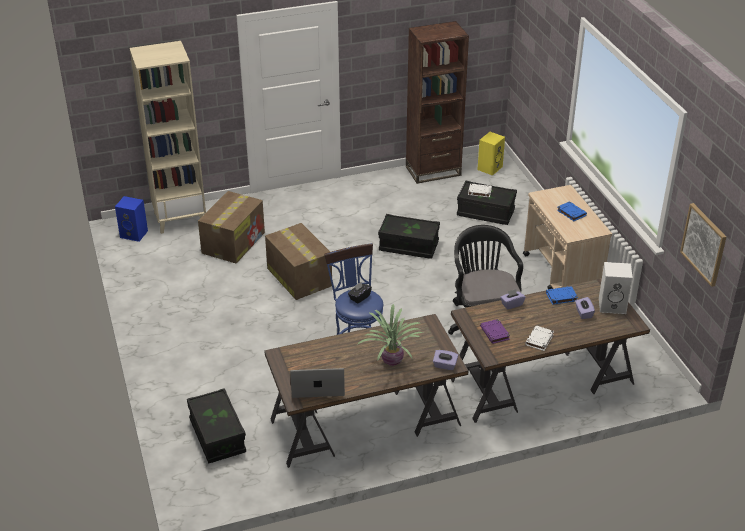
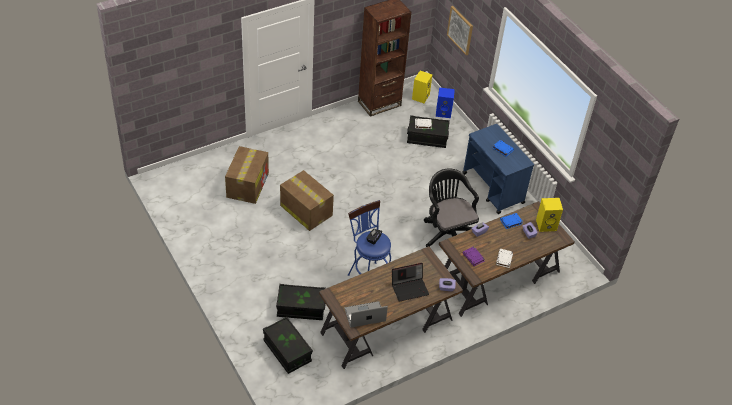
camera: 15 degrees left, 10 degrees up
(134, 234) = (169, 185): blue speaker -> blue speaker (444, 112)
(180, 219) = (199, 167): beige bookcase -> none
(392, 360) = (410, 288): potted plant -> laptop
(408, 246) = (378, 174): black storage box -> black storage box (301, 308)
(562, 276) = (493, 188): beige cart -> blue cart
(613, 305) = (546, 225): white speaker -> yellow speaker
(704, 244) = (609, 182): picture -> picture (460, 30)

